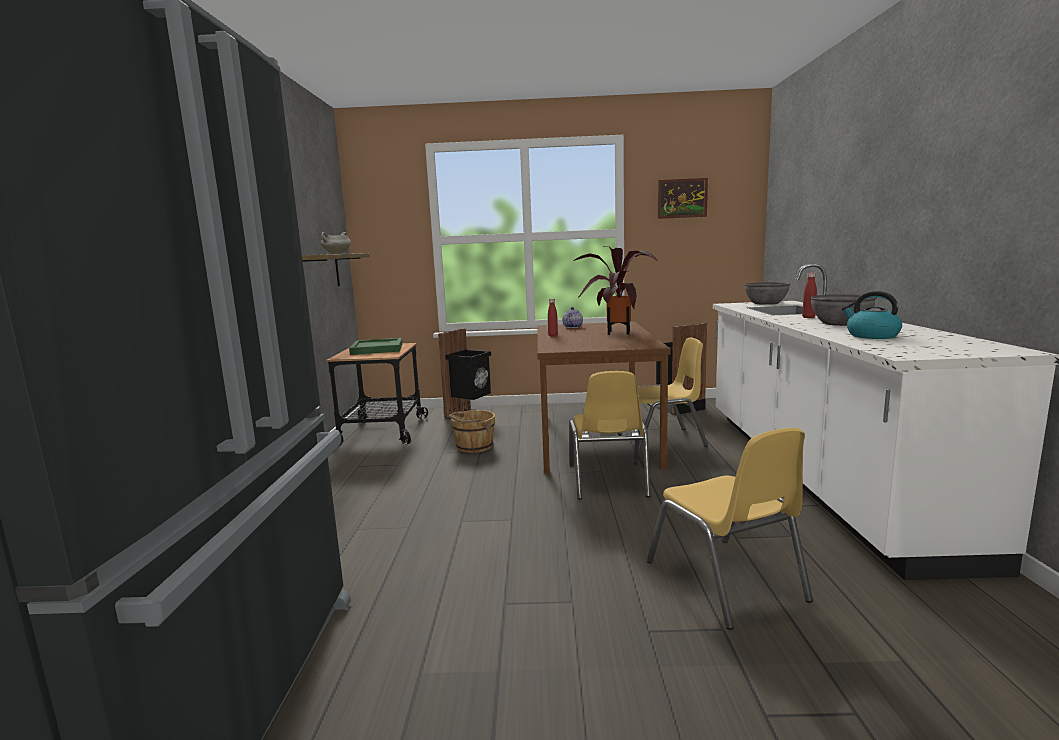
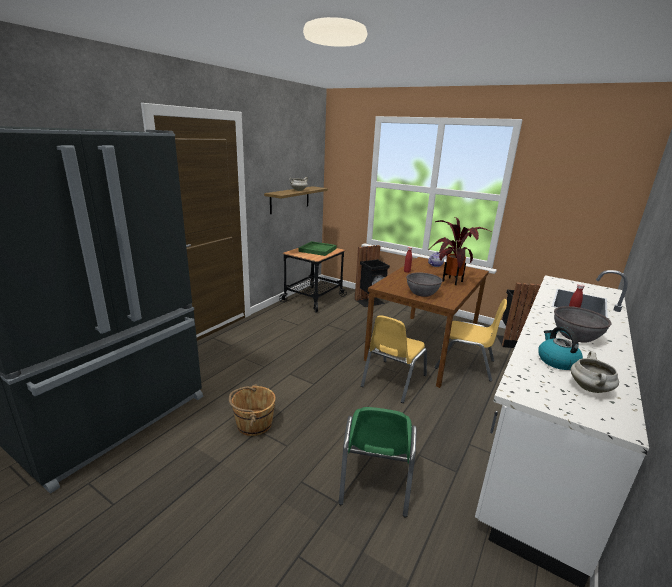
camera: 30 degrees right, 10 degrees up
(473, 446) = (347, 326): brown bucket -> brown bucket (253, 424)
(682, 198) = (563, 178): picture -> none
(725, 581) = (375, 477): yellow chair -> green chair
(766, 303) = (587, 287): grey bowl -> grey bowl (422, 293)
(938, 341) = (590, 389): none -> white cooking pot

